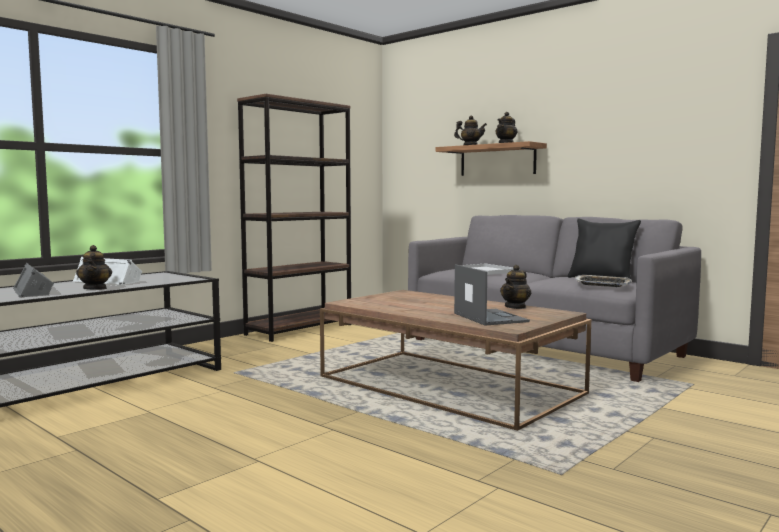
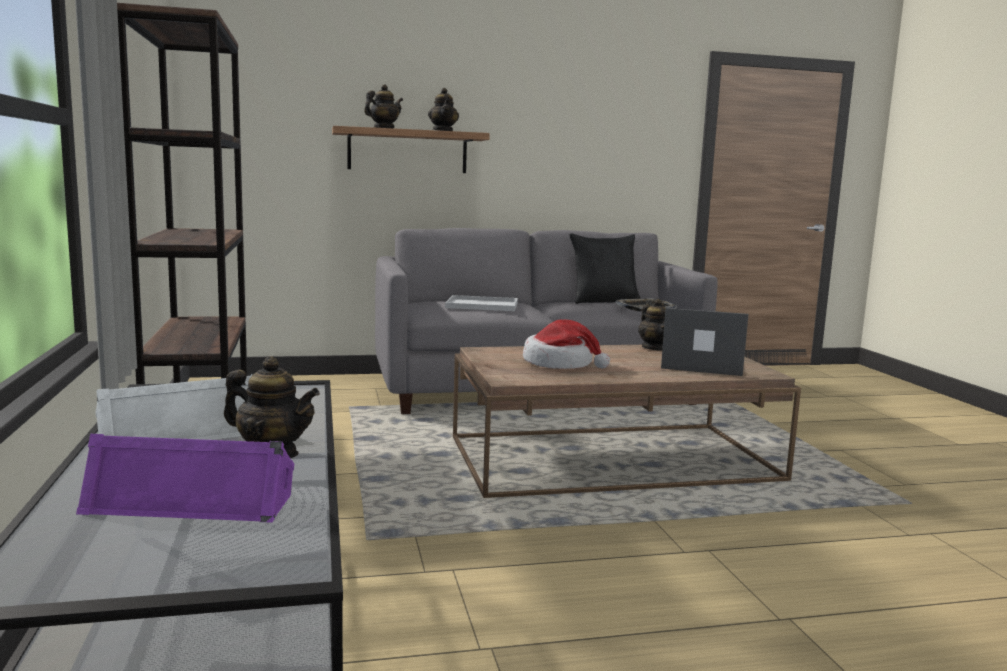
camera: 55 degrees left, 5 degrees up
(34, 291) = (191, 500): grey speaker -> purple speaker
(408, 302) = (560, 364): none -> hat

